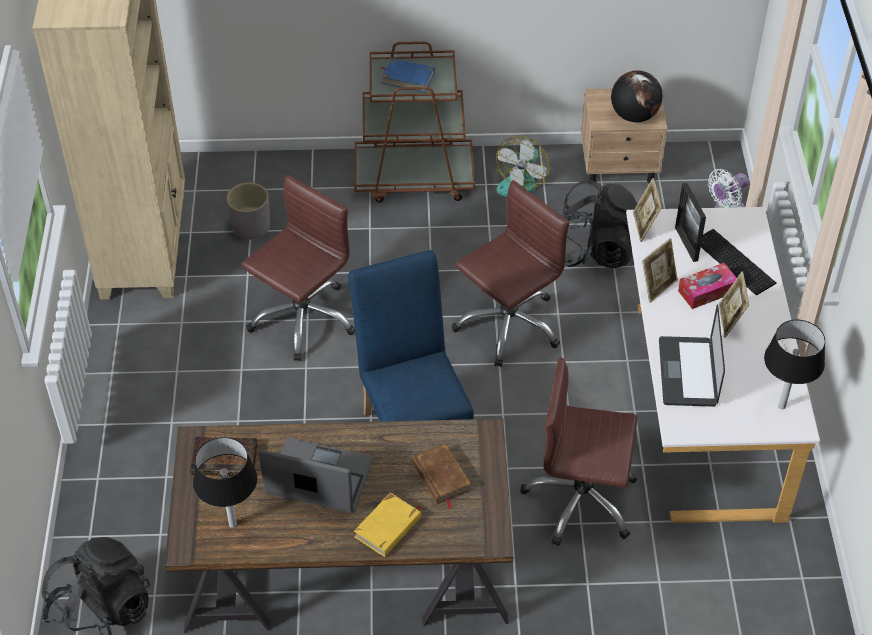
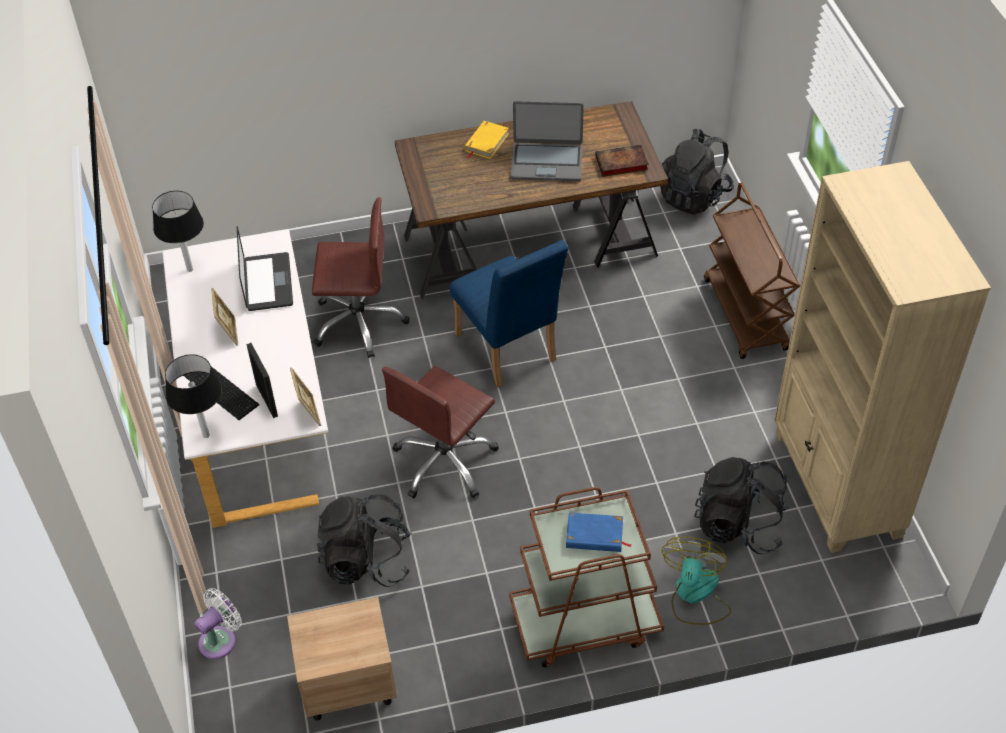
camera: 170 degrees right, 0 degrees up
(131, 428) = (746, 315): none -> brown cart
(233, 524) = (596, 128): black table lamp -> black table lamp (206, 435)
(251, 227) = (738, 525): grey planter -> black backpack
(302, 318) = (643, 435): brown office chair -> none
(441, 477) = (456, 177): brown book -> none
(521, 180) = (461, 641): fan -> fan (695, 595)
(634, 116) = (327, 628): globe -> none
(657, 287) = (294, 353): picture frame -> none
(707, 291) = (248, 356): tissue box -> none

